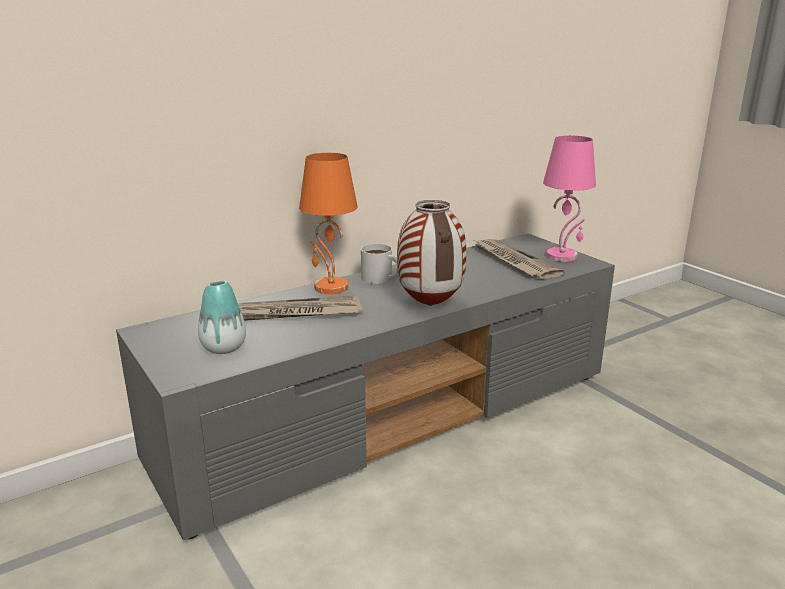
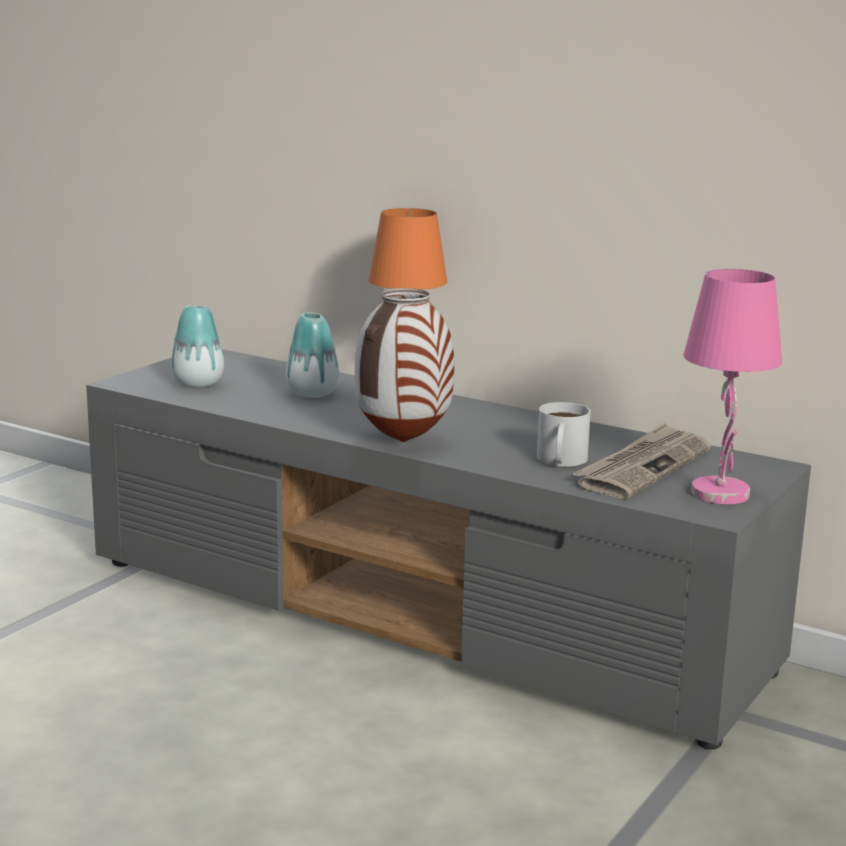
camera: 65 degrees right, 5 degrees down
(298, 313) = (312, 393): newspaper -> vase
(382, 279) = (464, 410): white mug -> white mug (561, 461)

